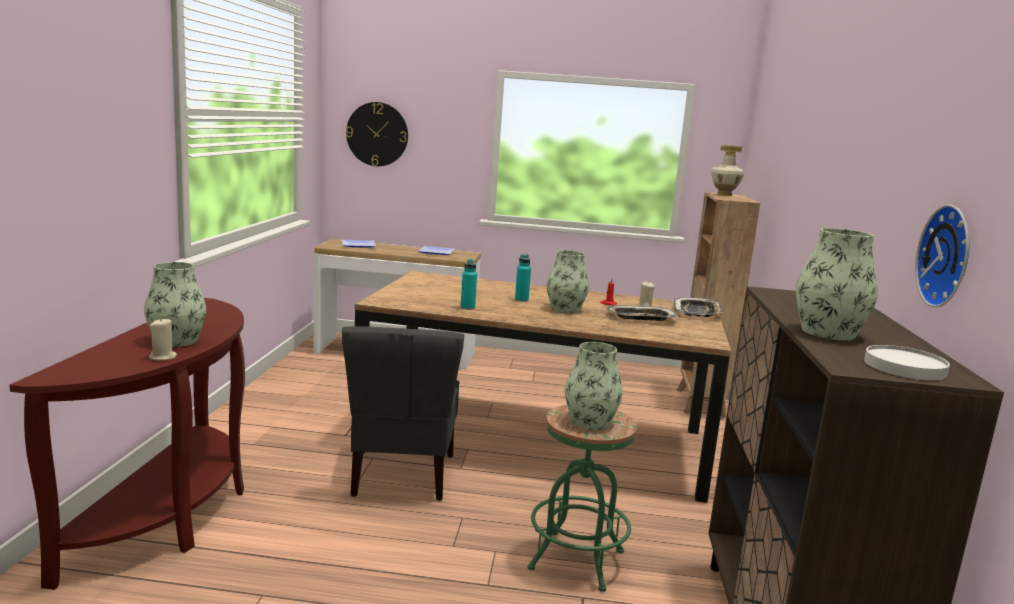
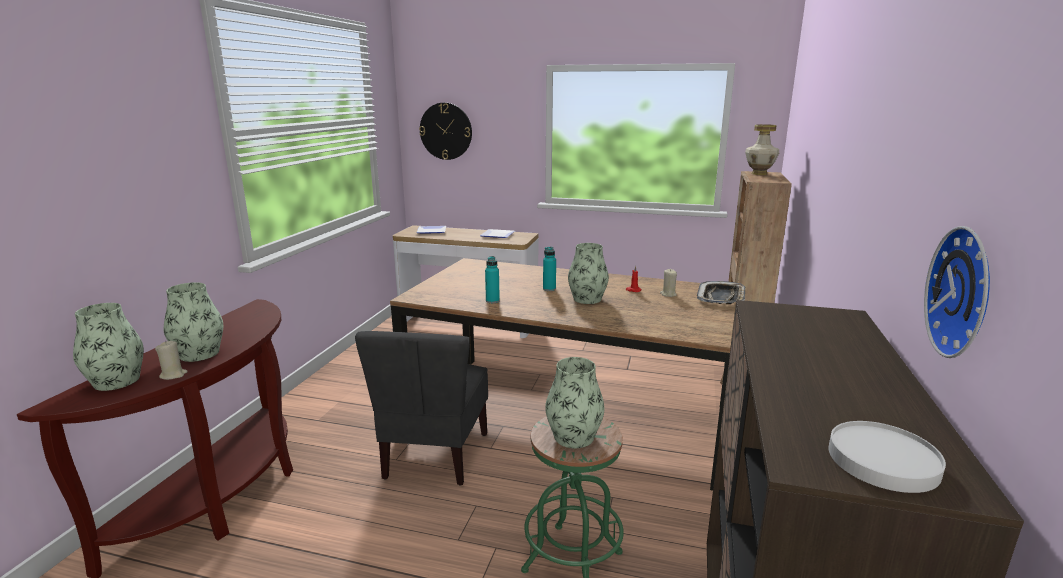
camera: 10 degrees right, 5 degrees up
(640, 318) = (659, 307): tray -> none
(828, 332) = (801, 385): vase -> vase (117, 381)

